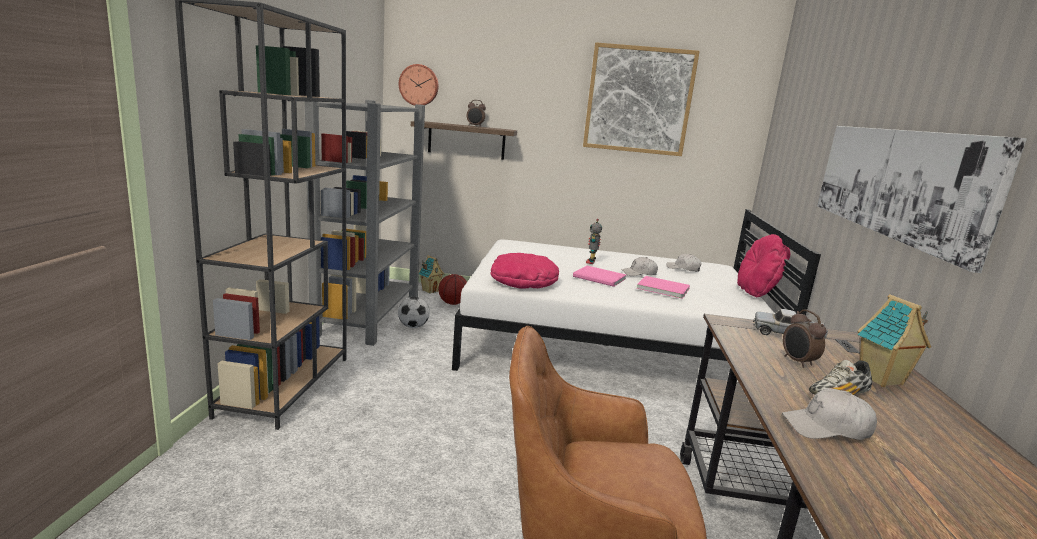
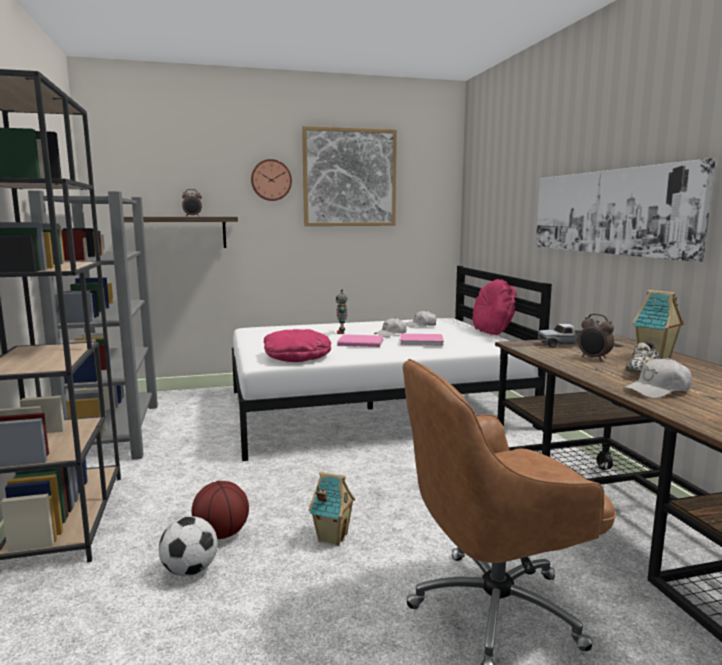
camera: 20 degrees left, 5 degrees down
(413, 326) = (172, 432): football -> football (190, 571)
(419, 85) = (122, 179): wall clock -> wall clock (271, 180)
(430, 290) = (166, 397): toy house -> toy house (332, 537)
(453, 303) = (199, 403): basketball -> basketball (222, 534)

